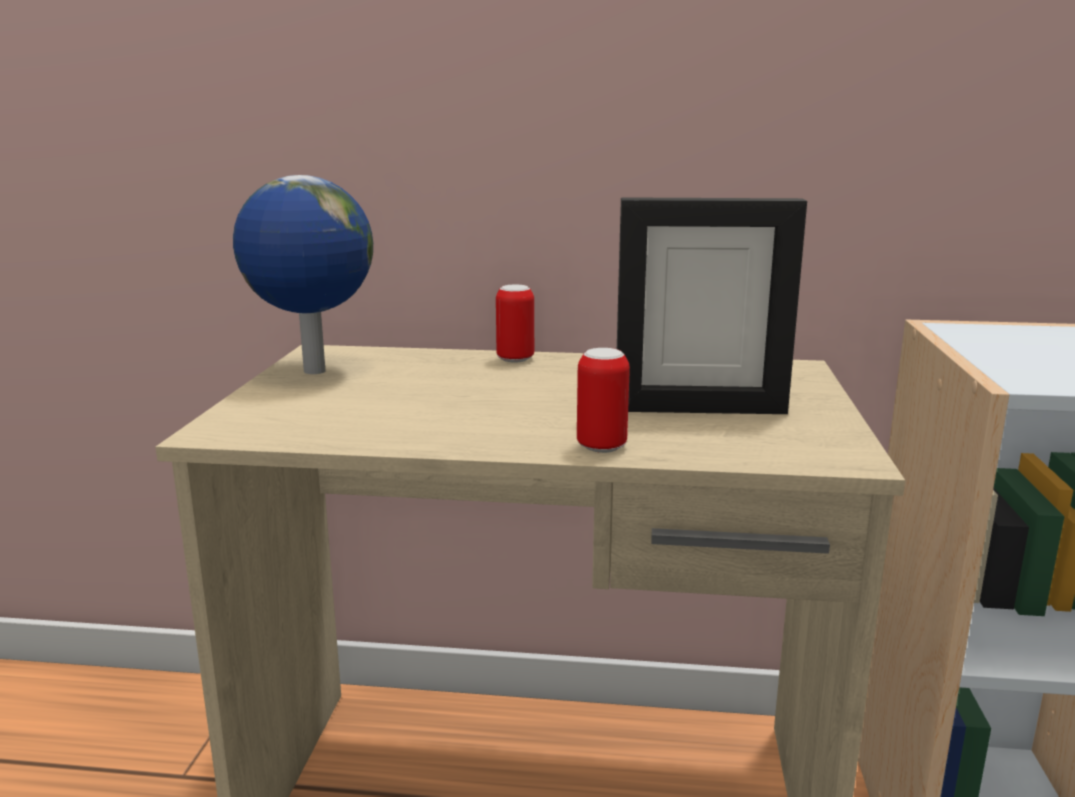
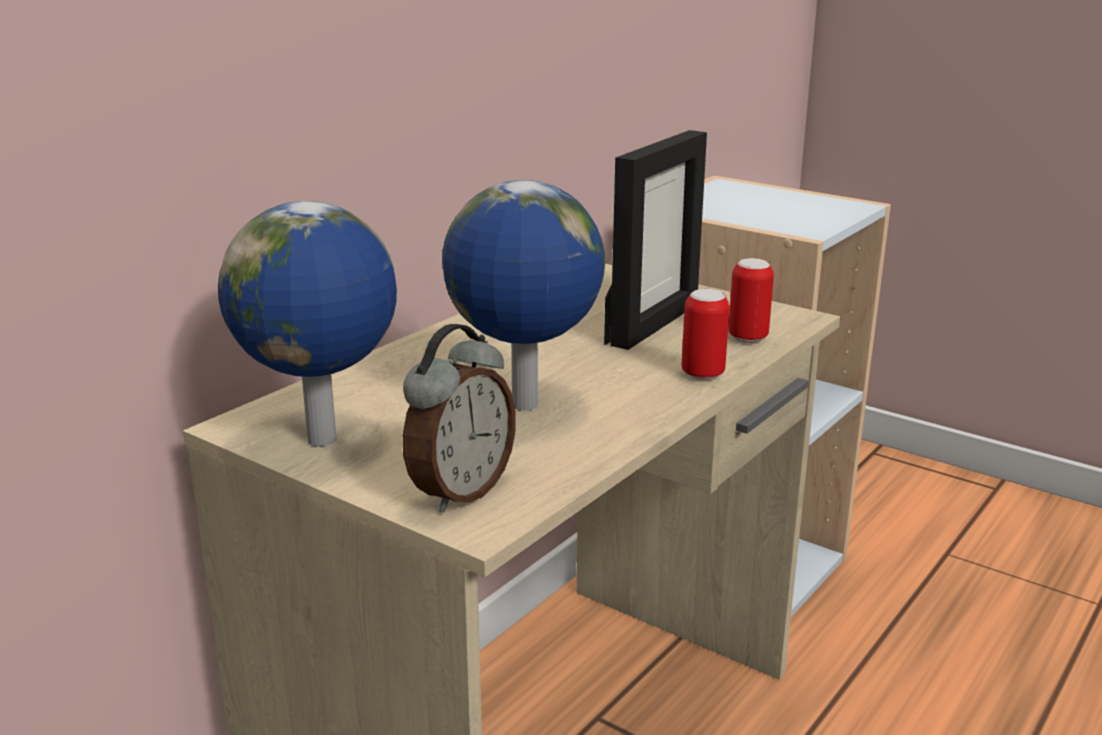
camera: 60 degrees left, 5 degrees up
(261, 417) = (459, 491): none -> alarm clock
(437, 404) = (524, 406): none -> globe
(515, 359) = (425, 347): can -> can (747, 337)

